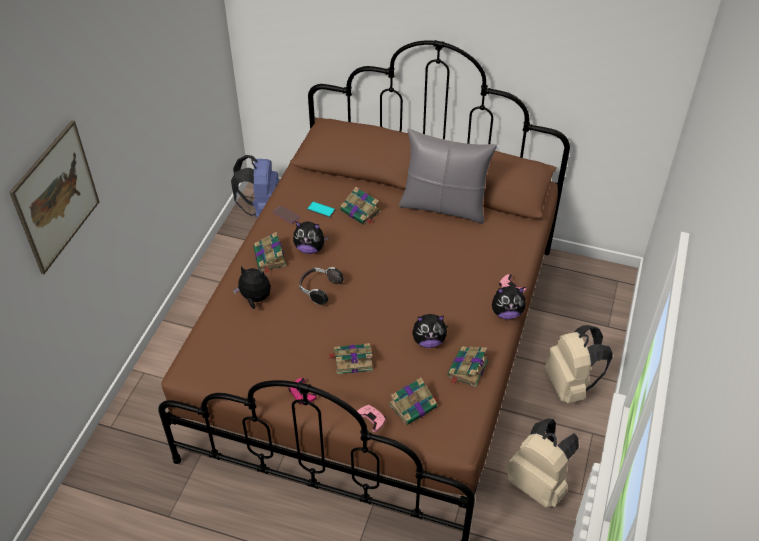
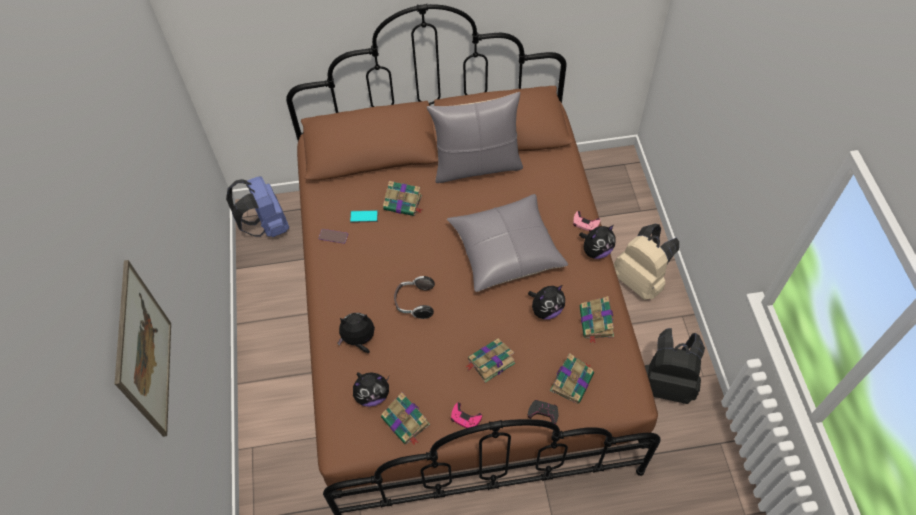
camera: 25 degrees left, 10 degrees up
(270, 258) = (346, 290): book -> book (406, 422)
(310, 248) = (379, 263): plush toy -> plush toy (372, 395)
(371, 419) = (543, 412): pink game controller -> black game controller
(424, 281) = (506, 250): none -> grey pillow
(539, 484) = (666, 383): beige backpack -> black backpack

